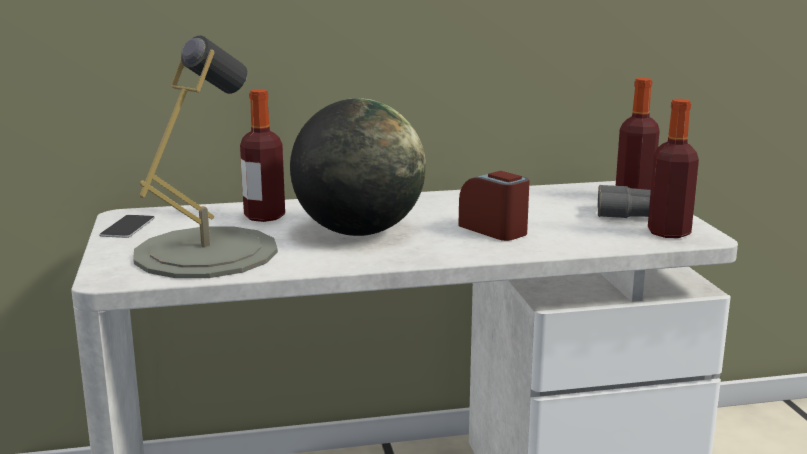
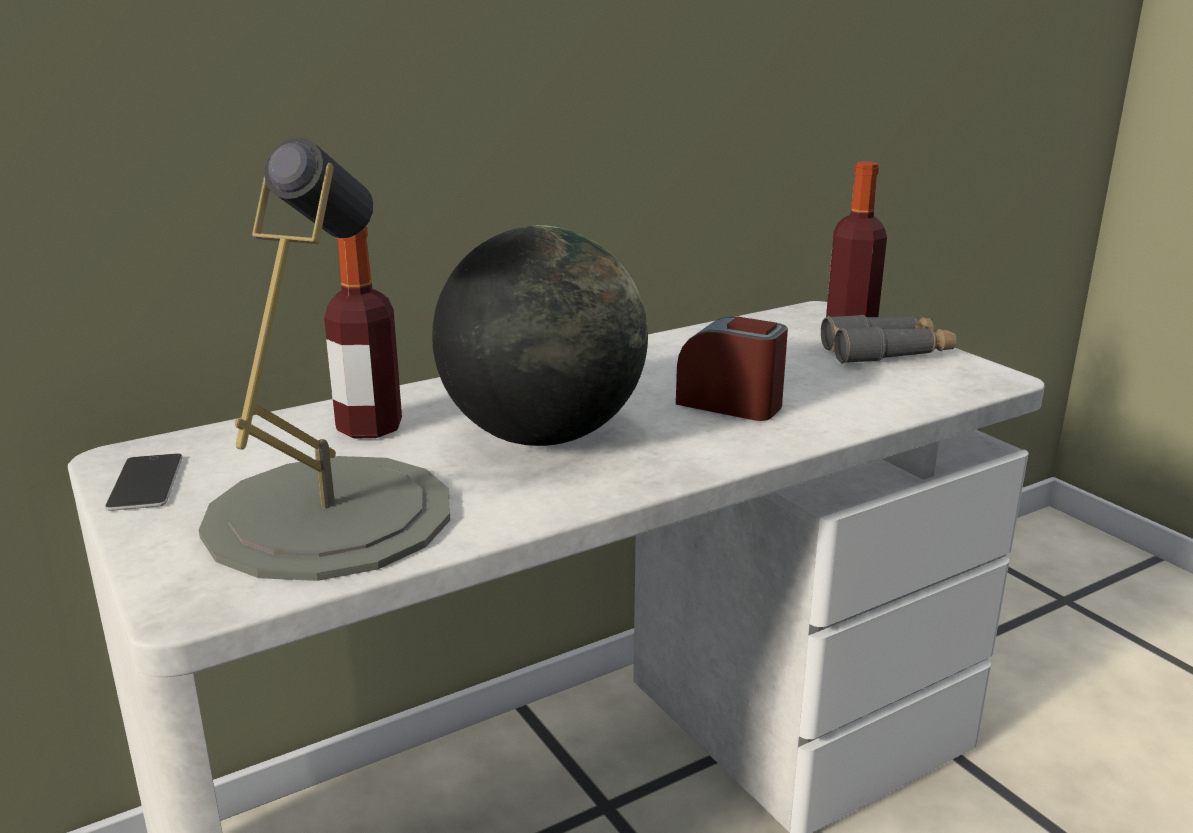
camera: 20 degrees left, 5 degrees up
(669, 232) = (951, 377): bottle -> none

